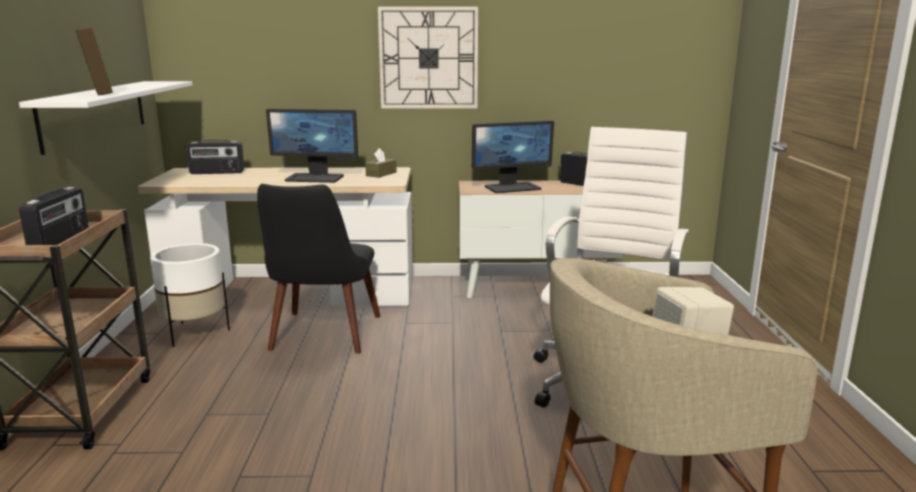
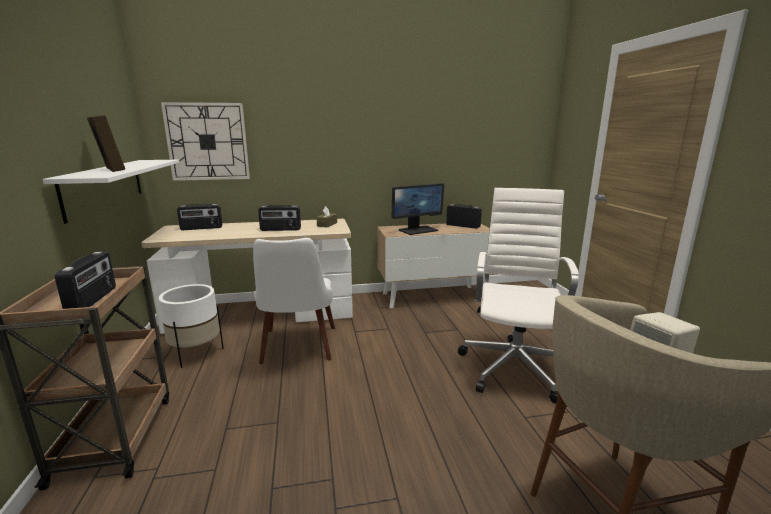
camera: 10 degrees left, 0 degrees up
(315, 178) = (280, 229): monitor -> radio
(322, 339) = (298, 350): black chair -> white chair
(428, 58) = (355, 141): wall clock -> wall clock (207, 142)

